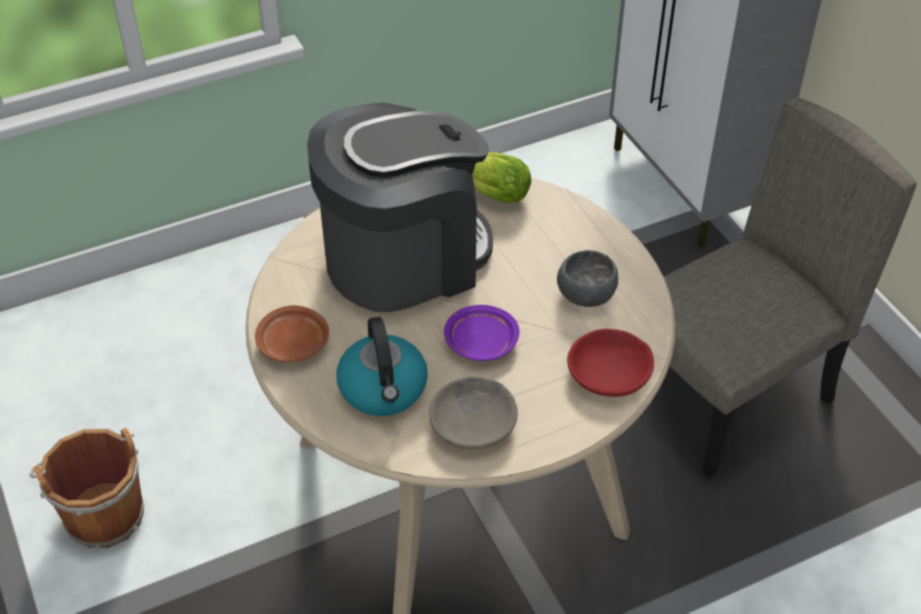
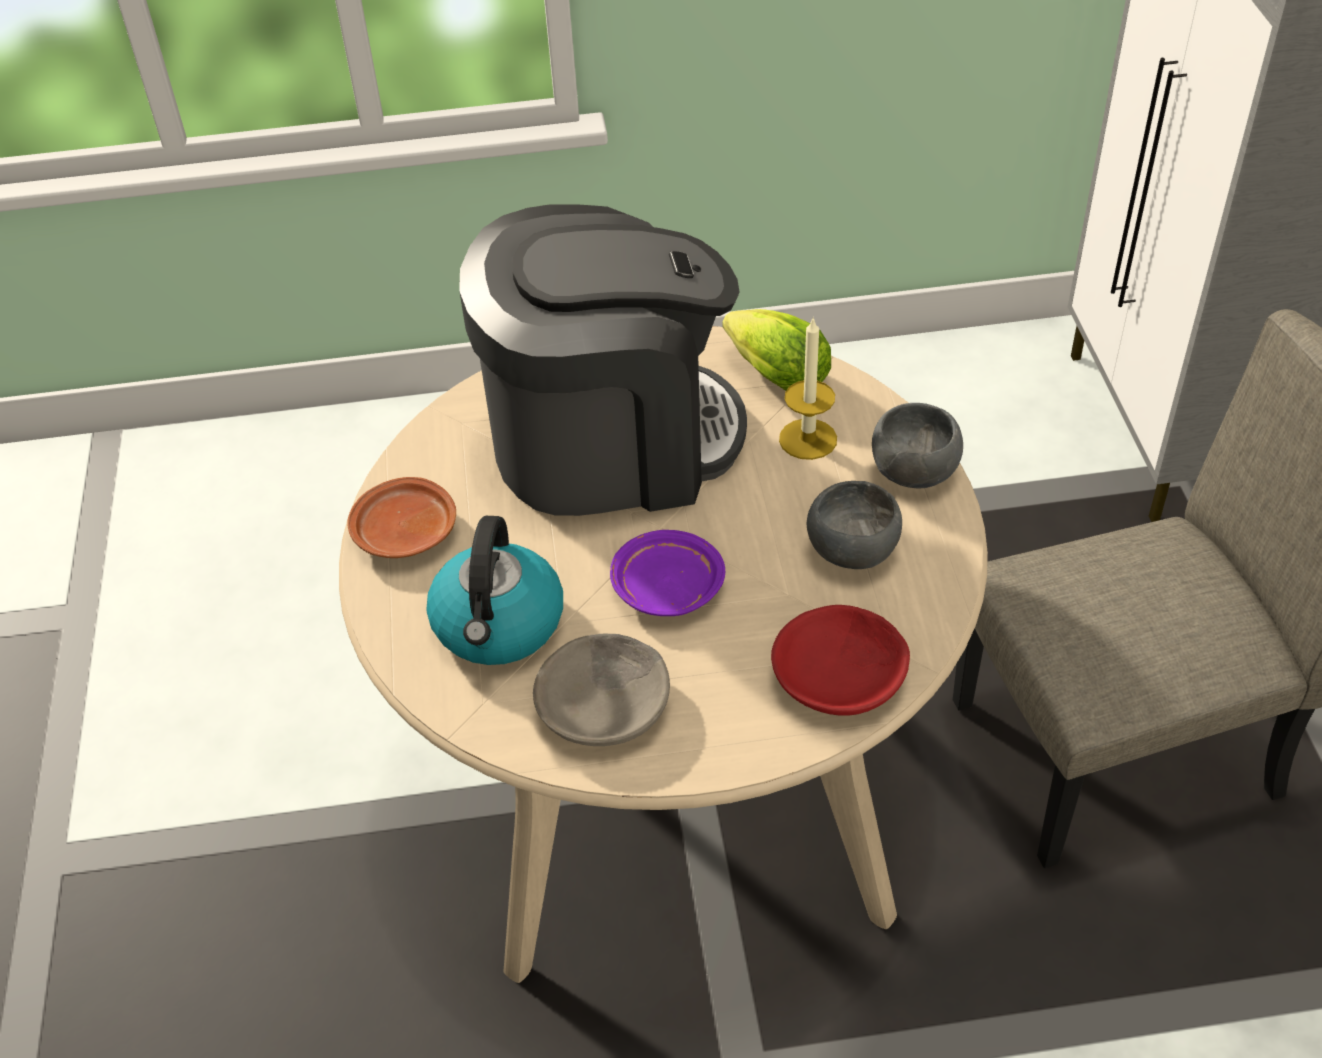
camera: 20 degrees right, 0 degrees up
(103, 513) = (198, 712): brown bucket -> none
(529, 231) = (808, 439): none -> candle
(601, 238) = (911, 470): none -> grey bowl

